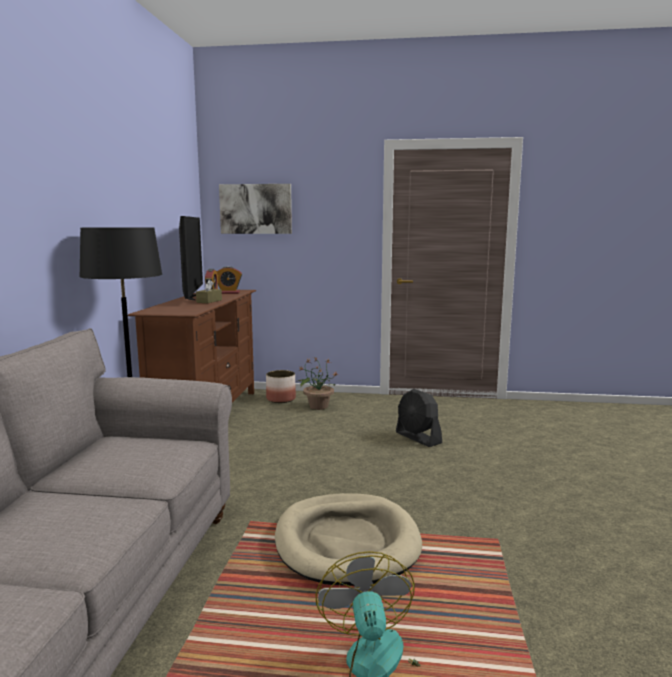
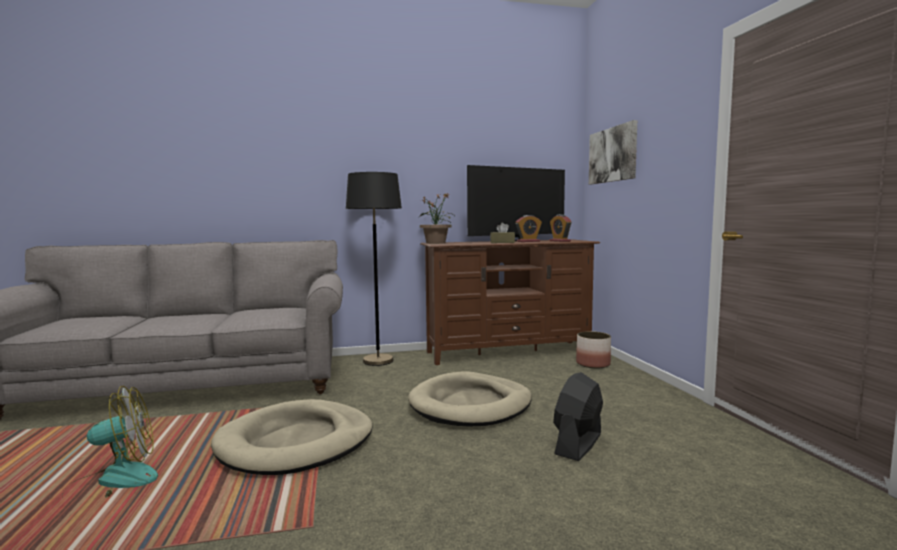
camera: 70 degrees right, 5 degrees down
(318, 406) = (598, 380): potted plant -> potted plant (435, 243)
(323, 455) = (471, 404): none -> beige dog bed

